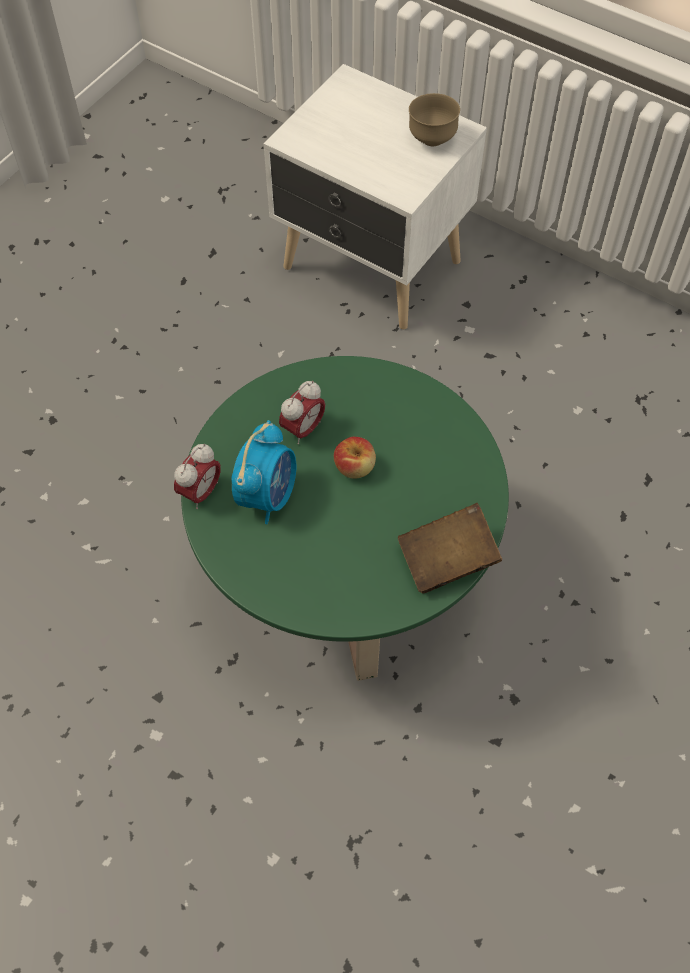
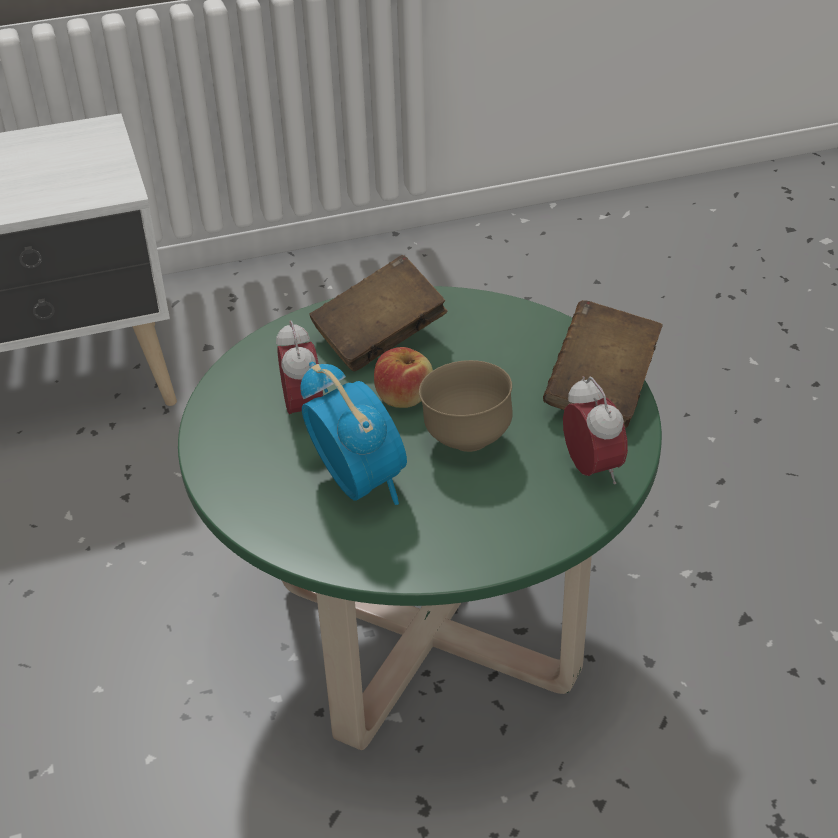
camera: 50 degrees left, 20 degrees down
(200, 492) = (282, 540): alarm clock -> alarm clock (592, 470)
(396, 419) = (379, 338): none -> brown book
(431, 139) = (80, 146): brown bowl -> brown bowl (466, 441)

